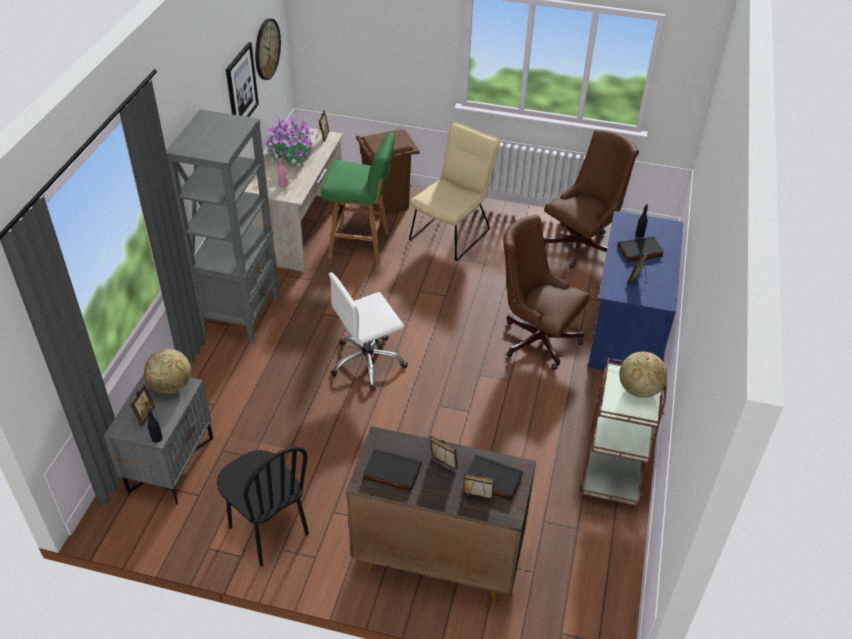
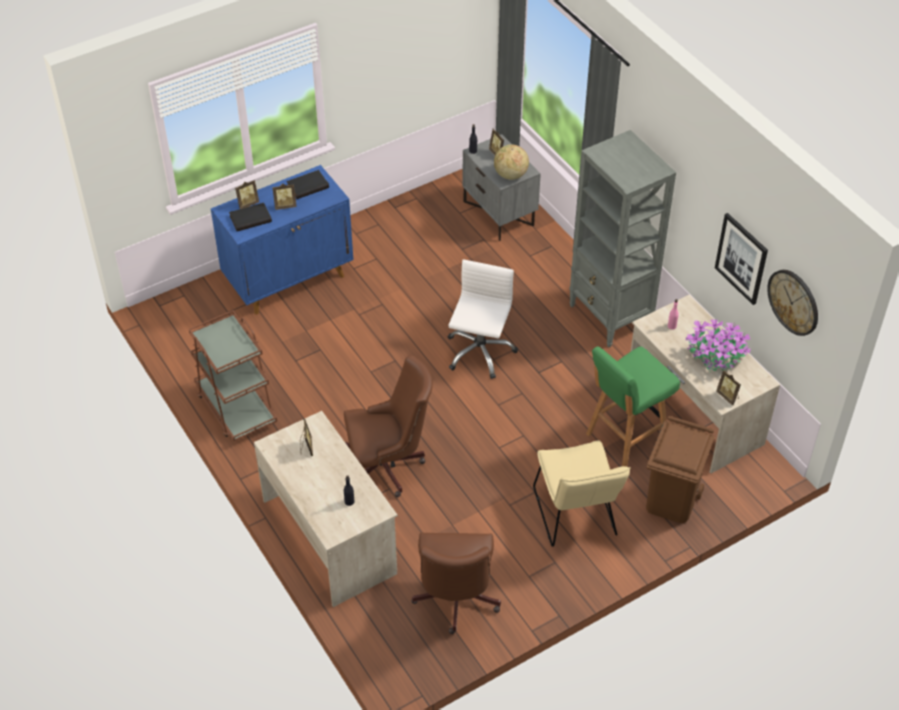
camera: 135 degrees right, 5 degrees up
(268, 531) = (398, 226): black chair -> none
(437, 559) = (289, 279): brown cabinet -> blue cabinet
(627, 326) = (330, 536): blue desk -> beige desk
(638, 390) = (223, 348): globe -> none
(640, 252) = (331, 482): black book -> none

